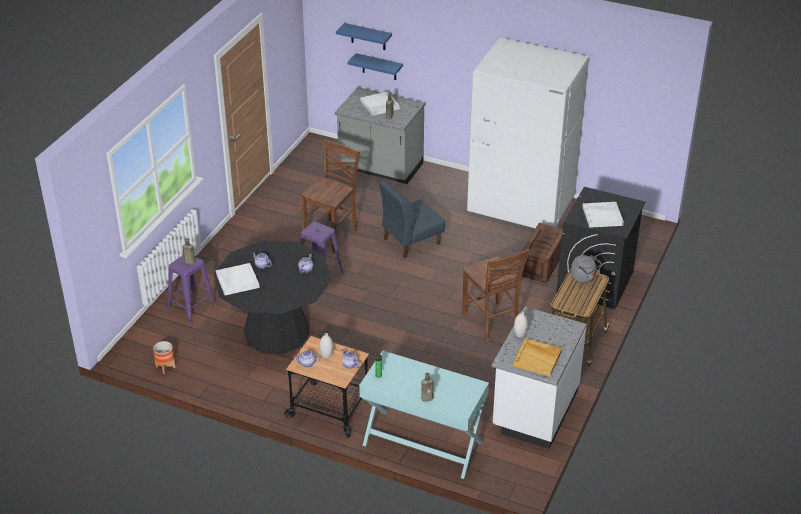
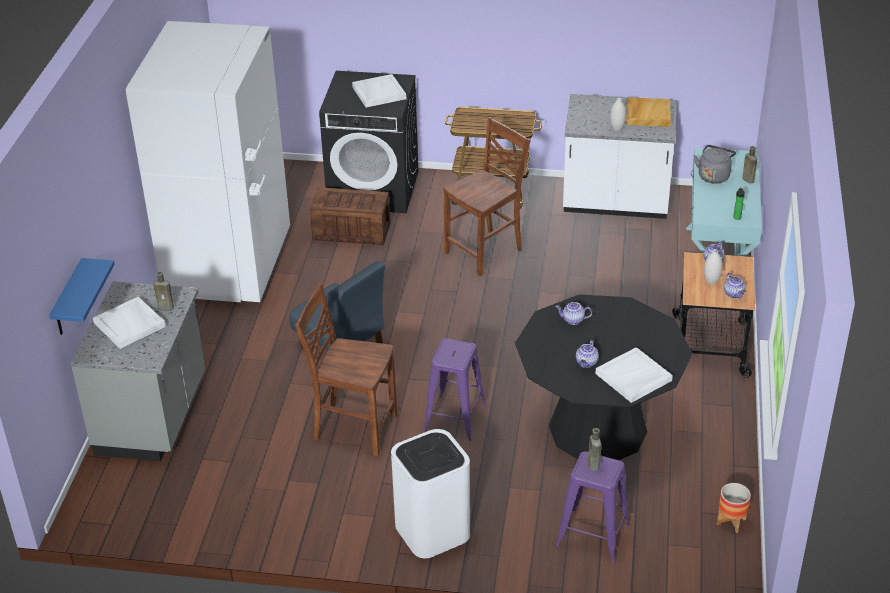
camera: 105 degrees left, 0 degrees up
(233, 250) = (433, 530): none -> white trash can
(368, 37) = (50, 268): blue shelf -> none
(584, 278) = (467, 121): grey kettle -> grey kettle (714, 176)

